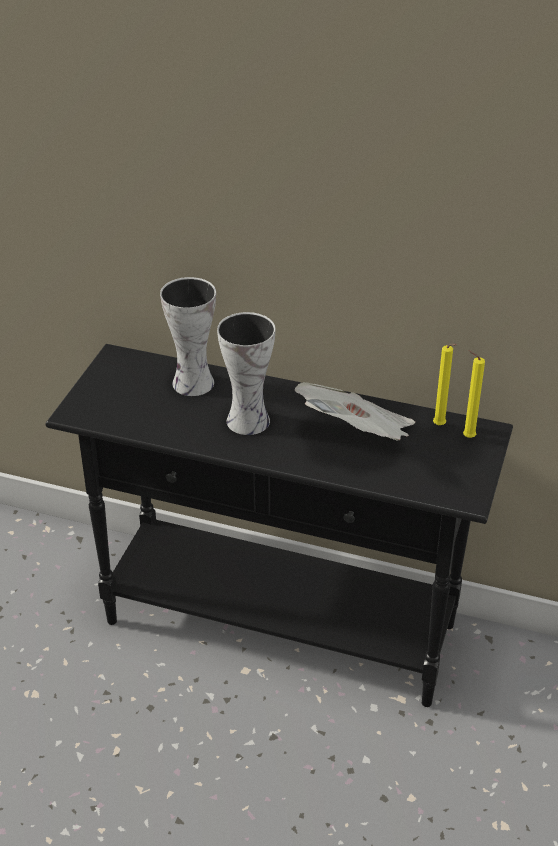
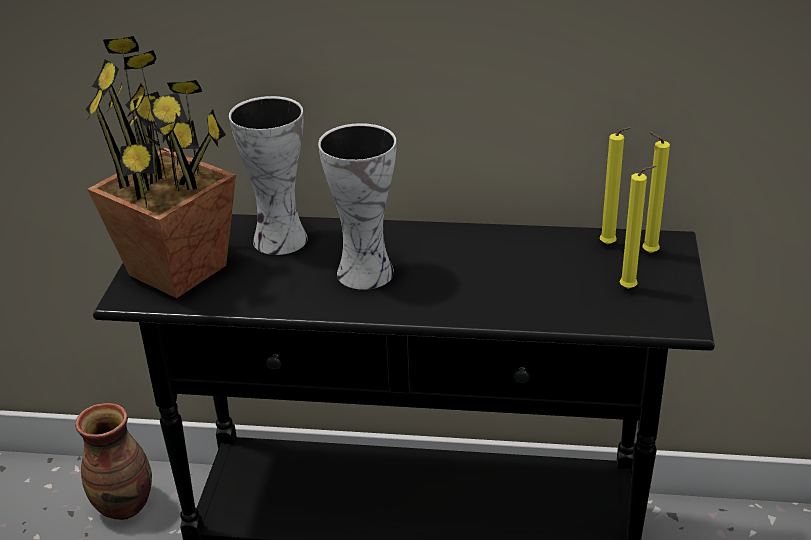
camera: 10 degrees left, 5 degrees down
(66, 557) = (125, 504): none -> vase
(113, 397) = (178, 270): none -> potted plant
(357, 436) = (511, 270): newspaper -> none
(441, 466) = (630, 289): none -> yellow candle

